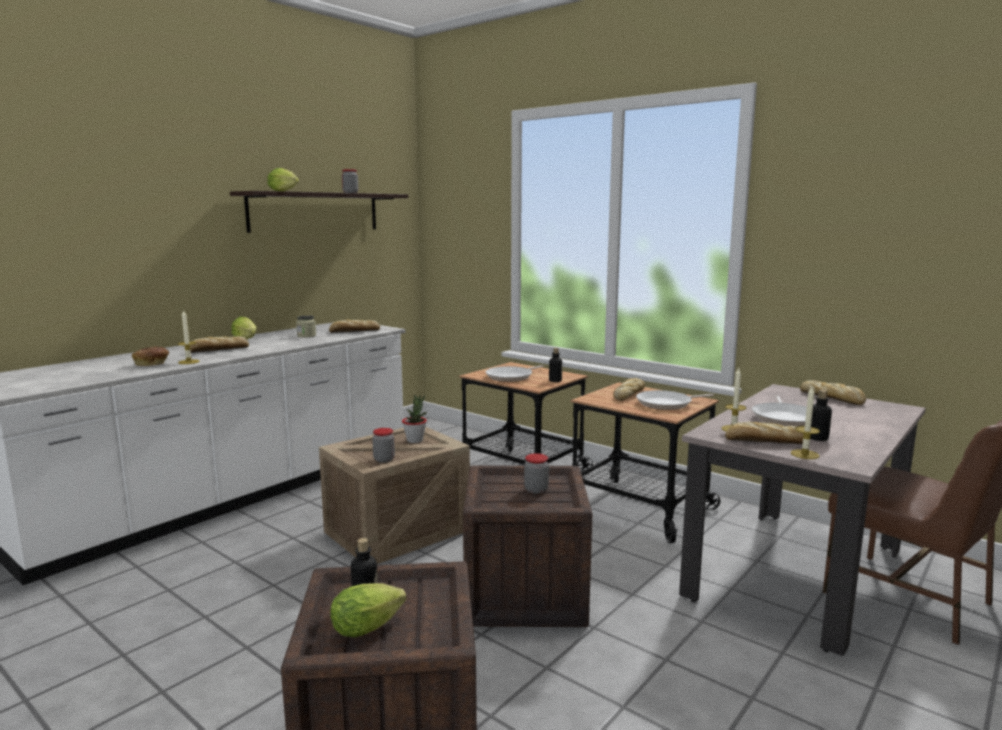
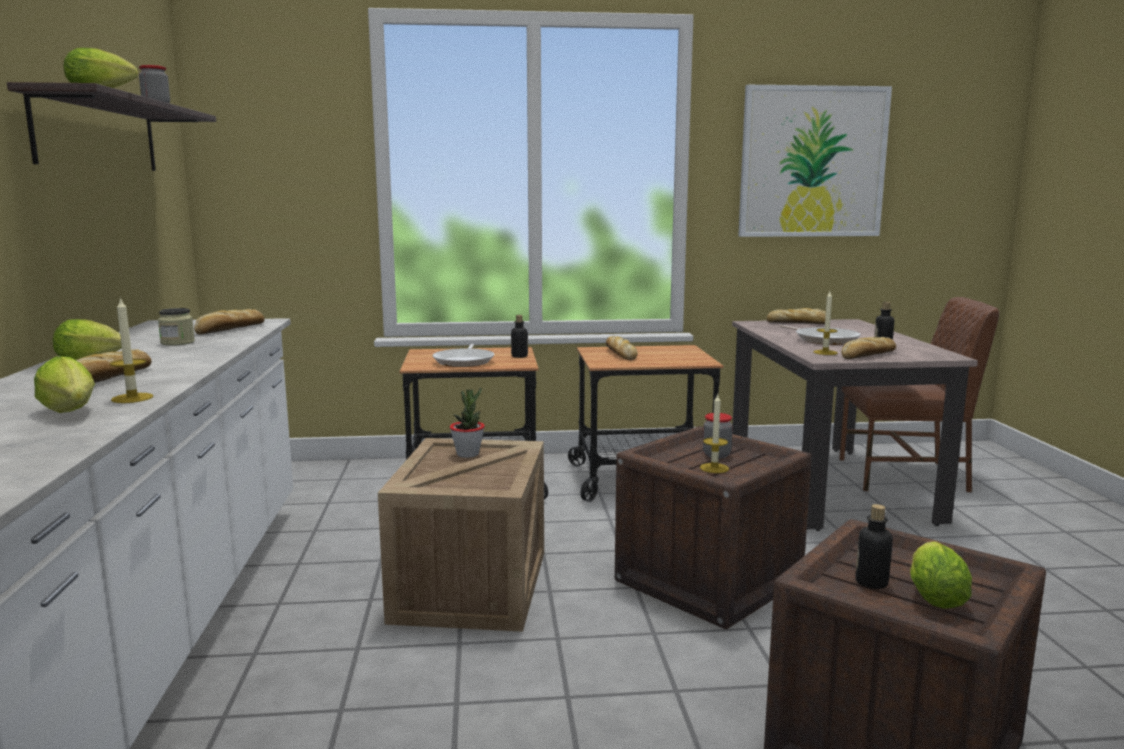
camera: 45 degrees left, 0 degrees up
(152, 364) = (71, 413): bread -> lettuce
(384, 459) = (492, 480): jar -> none
(667, 404) = (673, 355): frying pan -> none
(804, 454) = (911, 357): candle -> candle (714, 468)
(884, 226) = (812, 162): none -> picture

